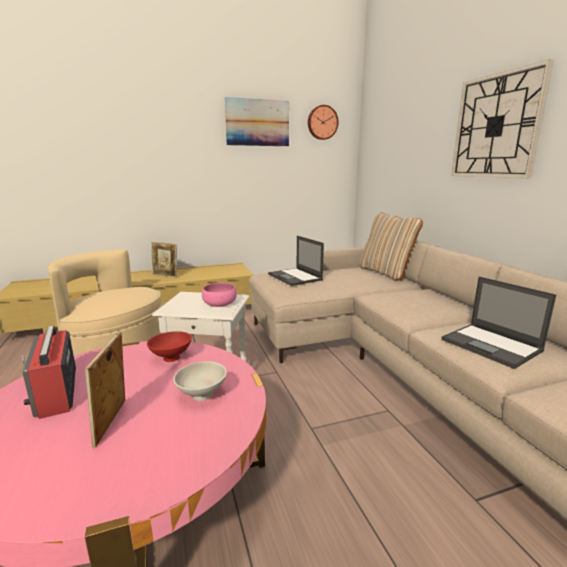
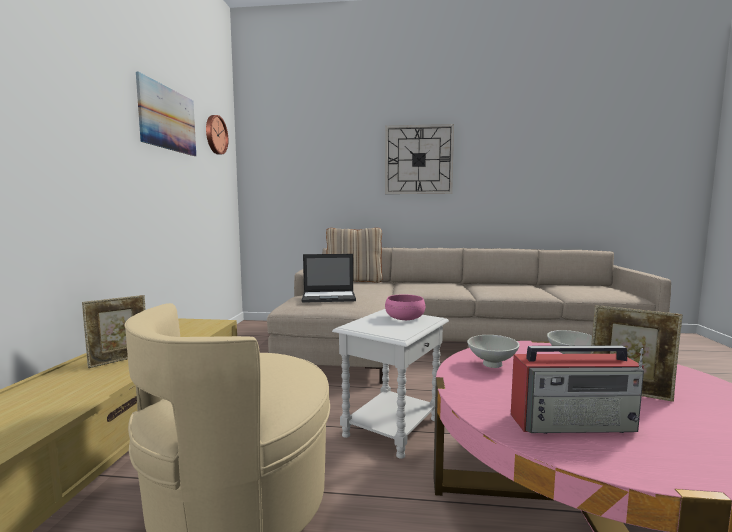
camera: 65 degrees left, 10 degrees down
(170, 358) = (492, 365): red bowl -> white bowl
(492, 345) = (514, 289): laptop -> none

